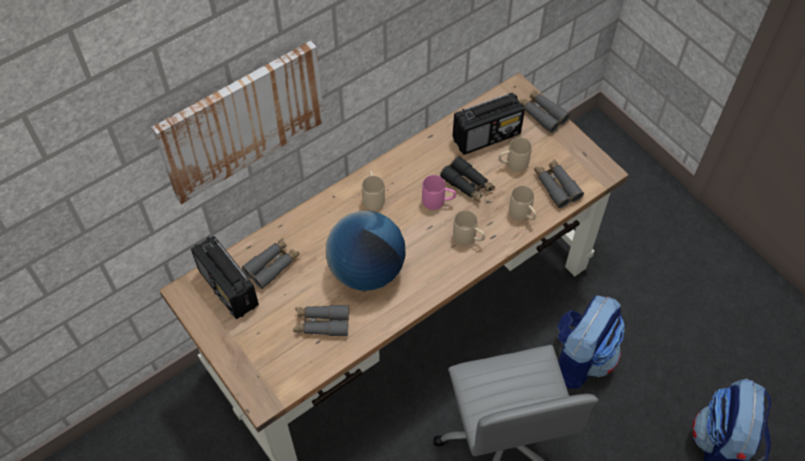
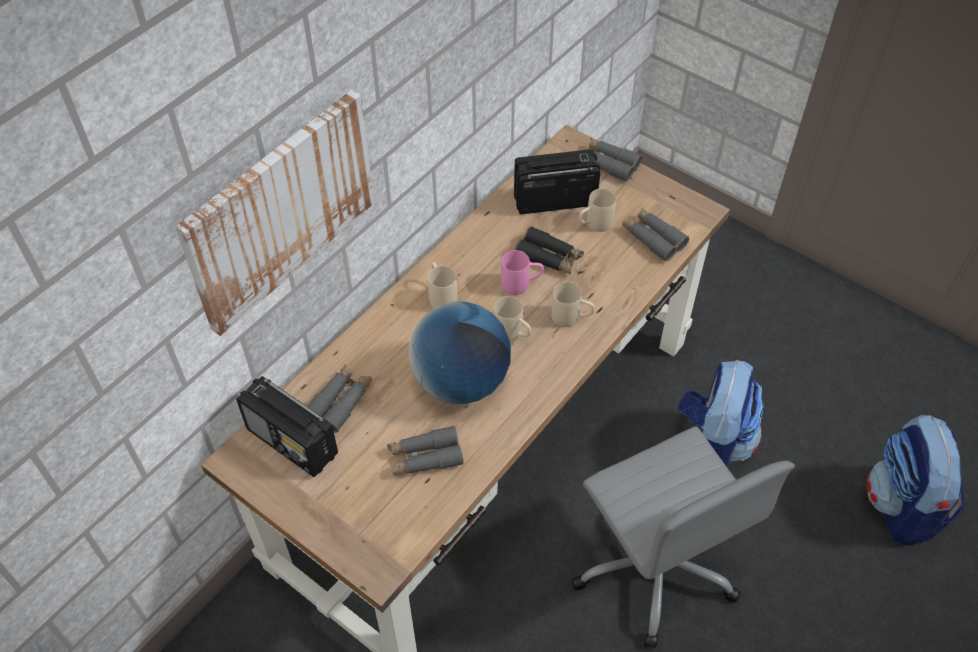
camera: 15 degrees left, 5 degrees down
(487, 136) = (554, 200): radio -> radio turned 150 degrees counterclockwise
(523, 215) = (626, 278): beige mug -> beige mug (513, 334)

